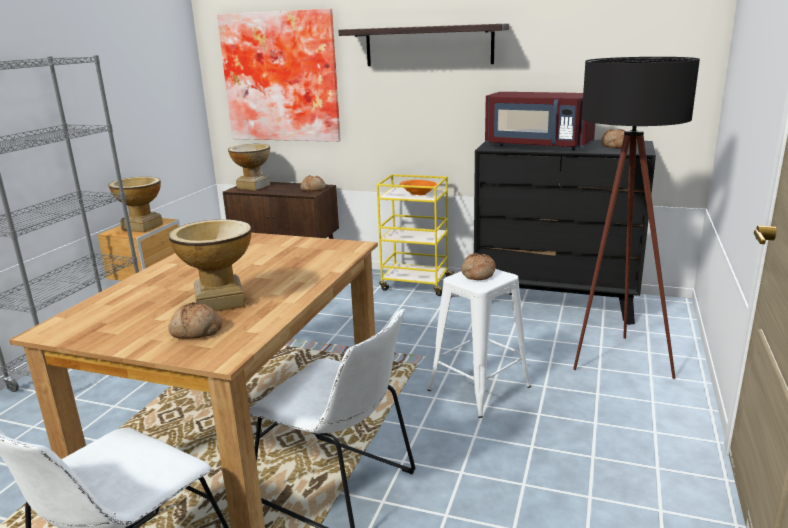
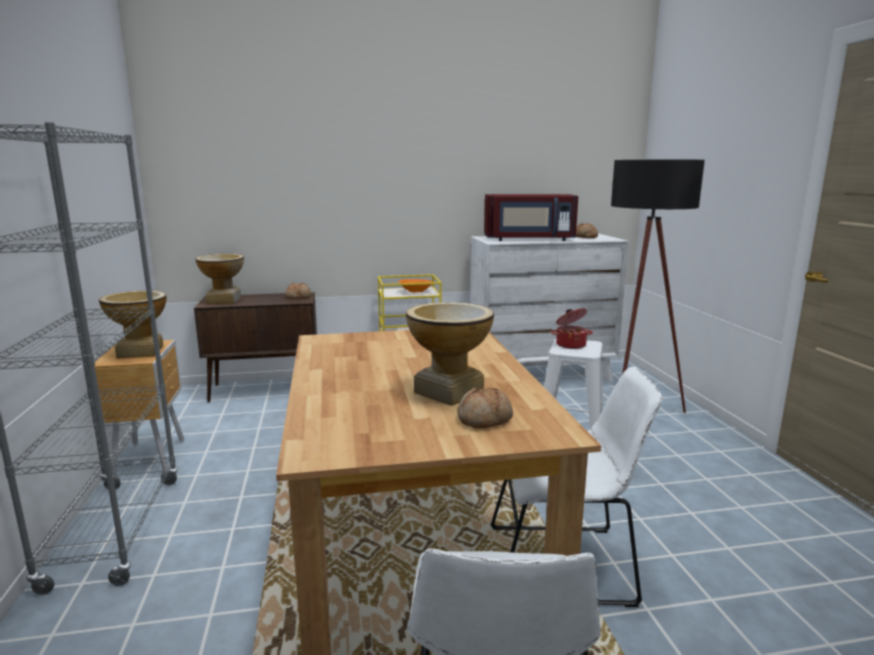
camera: 30 degrees left, 5 degrees down
(282, 77) = (251, 181): picture -> none
(428, 45) = (411, 153): shelf -> none
(477, 274) = (570, 345): bread -> cooking pot
(555, 302) = (540, 375): black dresser -> white dresser

